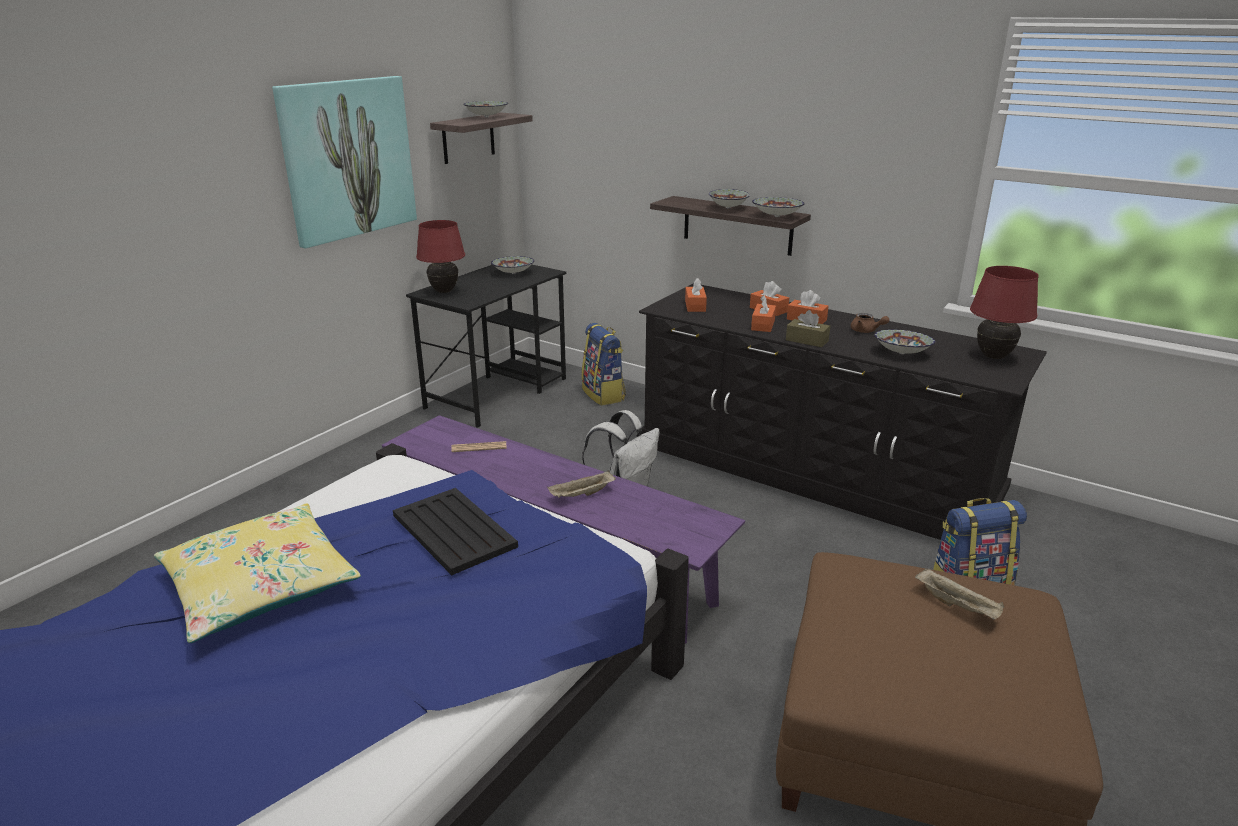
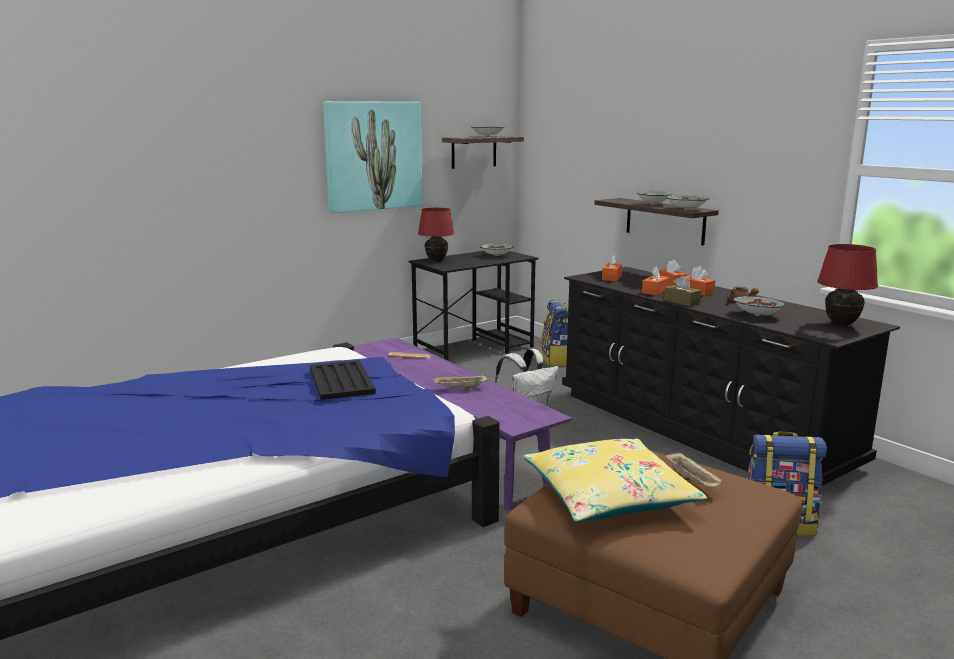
camera: 20 degrees right, 10 degrees down
(260, 586) = (205, 389): yellow pillow -> yellow pillow (608, 495)

